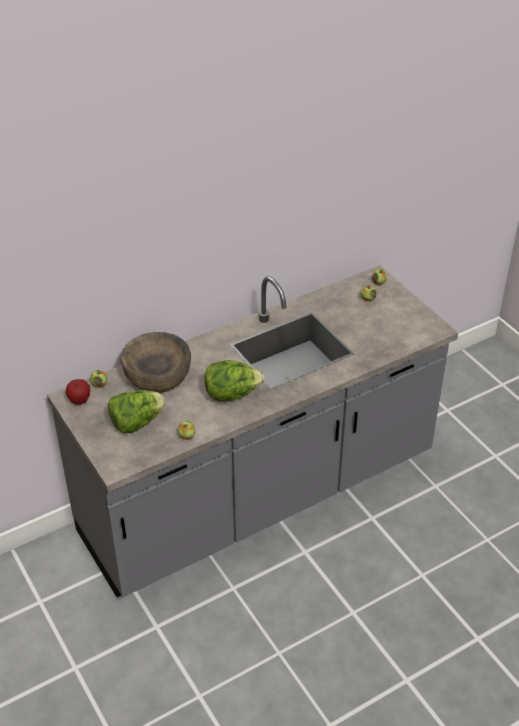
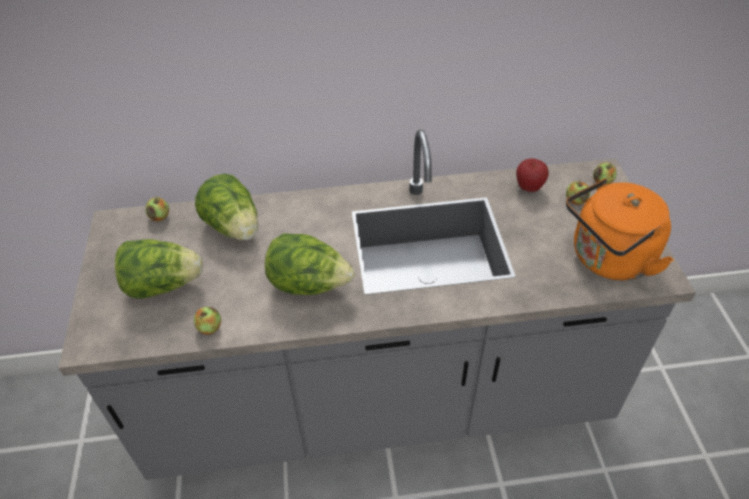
camera: 25 degrees right, 5 degrees up
(79, 401) = (121, 232): apple -> apple (529, 188)
(157, 376) = (234, 227): brown bowl -> lettuce
(402, 328) = (608, 259): none -> orange kettle

